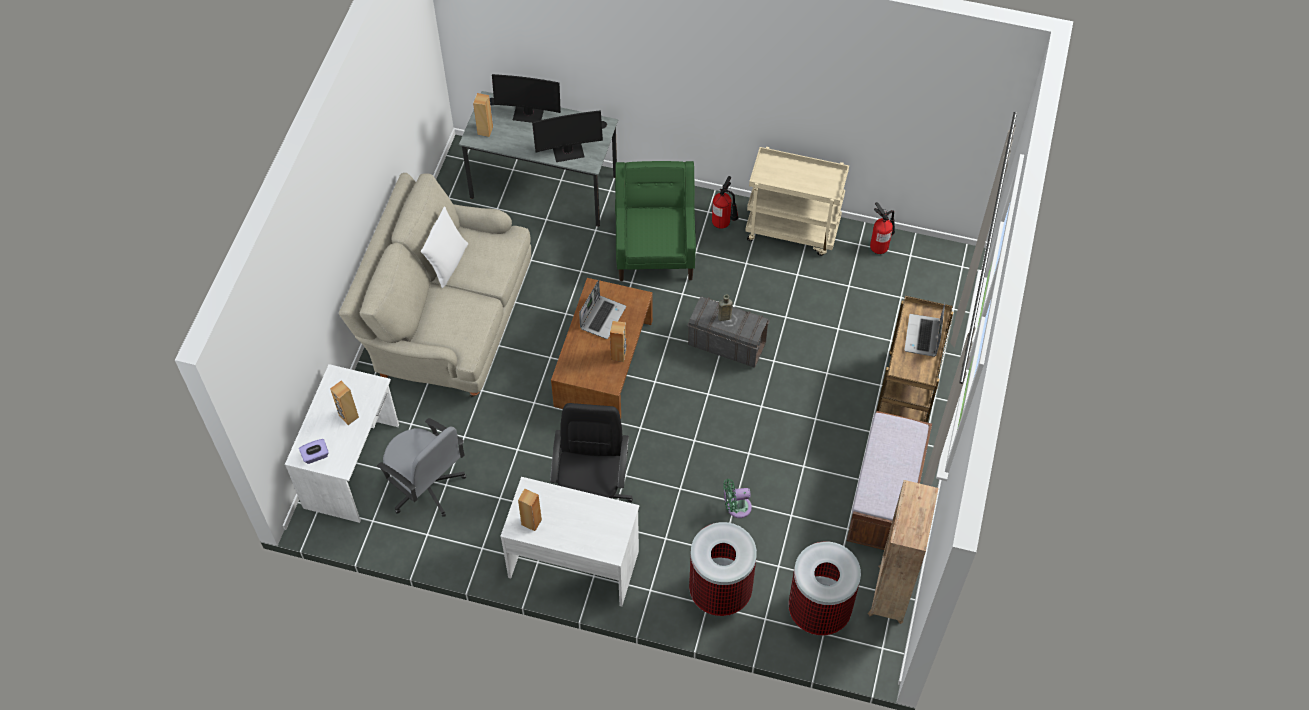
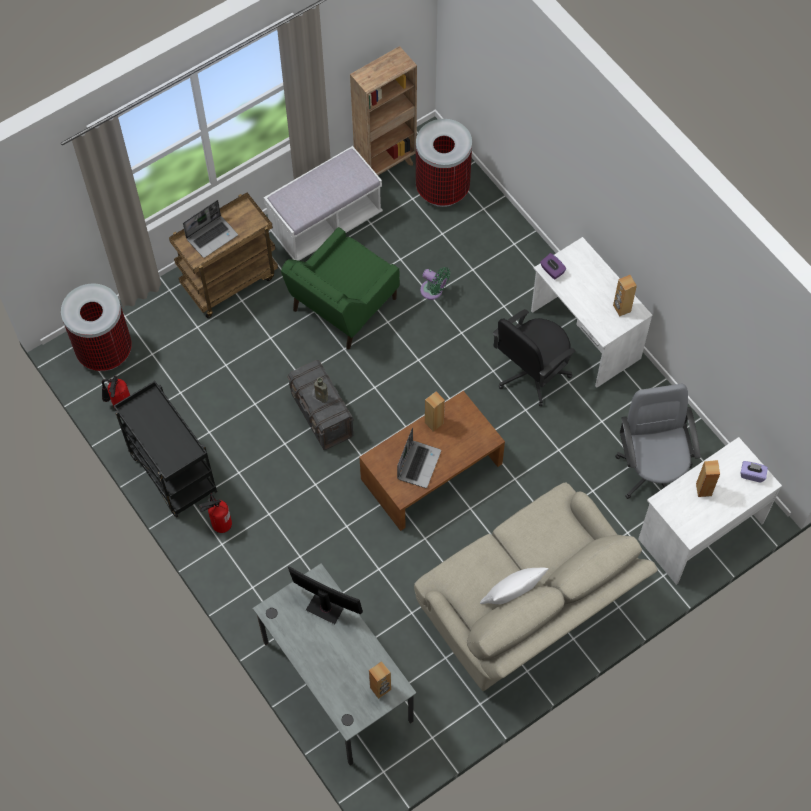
camera: 140 degrees left, 5 degrees up
(528, 113) = (325, 677): monitor -> none
(602, 317) = (418, 464): laptop -> laptop turned 135 degrees clockwise
(620, 513) = (552, 271): none -> purple tissue box
(655, 248) = (297, 543): green armchair -> green armchair (343, 305)
(720, 591) = (497, 245): trash can -> trash can (104, 351)
(793, 230) = (172, 472): beige cart -> black cart
(885, 500) = (325, 223): brown bench -> white bench

